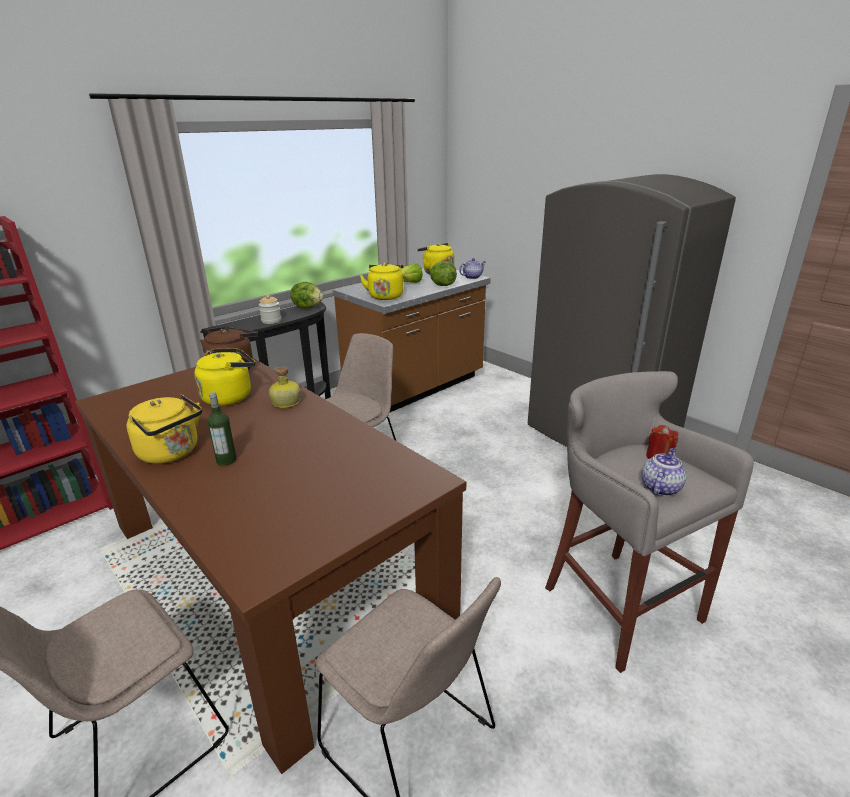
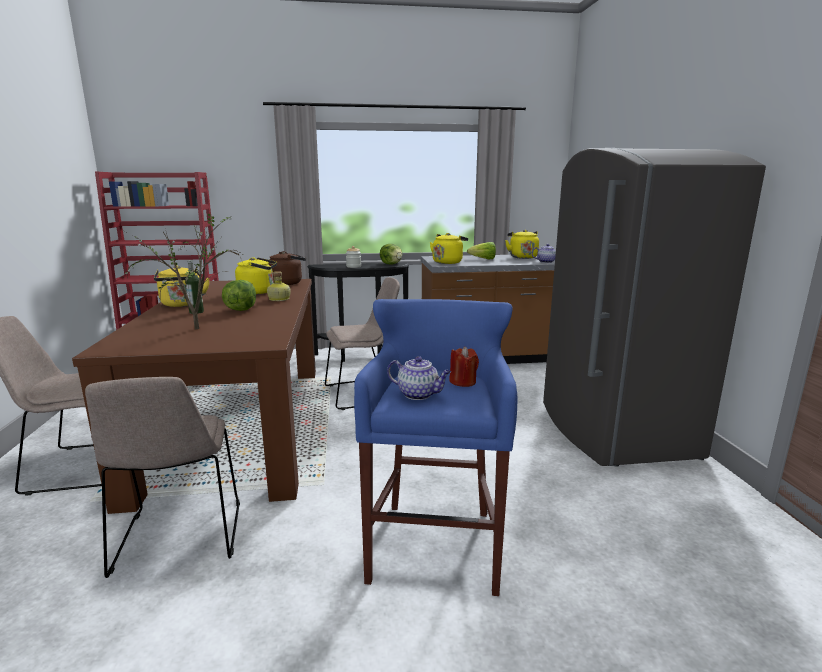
camera: 35 degrees right, 10 degrees down
(293, 487) = (198, 327): none -> potted plant
(442, 285) = (507, 262): lettuce -> lettuce (240, 310)
(617, 602) = (435, 542): grey stool -> blue stool
(660, 487) = (419, 394): teapot -> teapot turned 45 degrees clockwise

